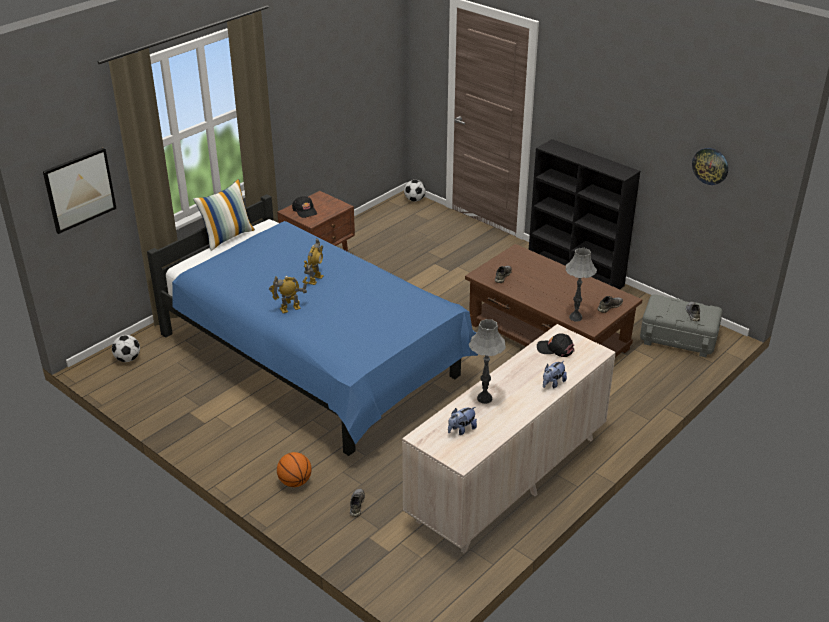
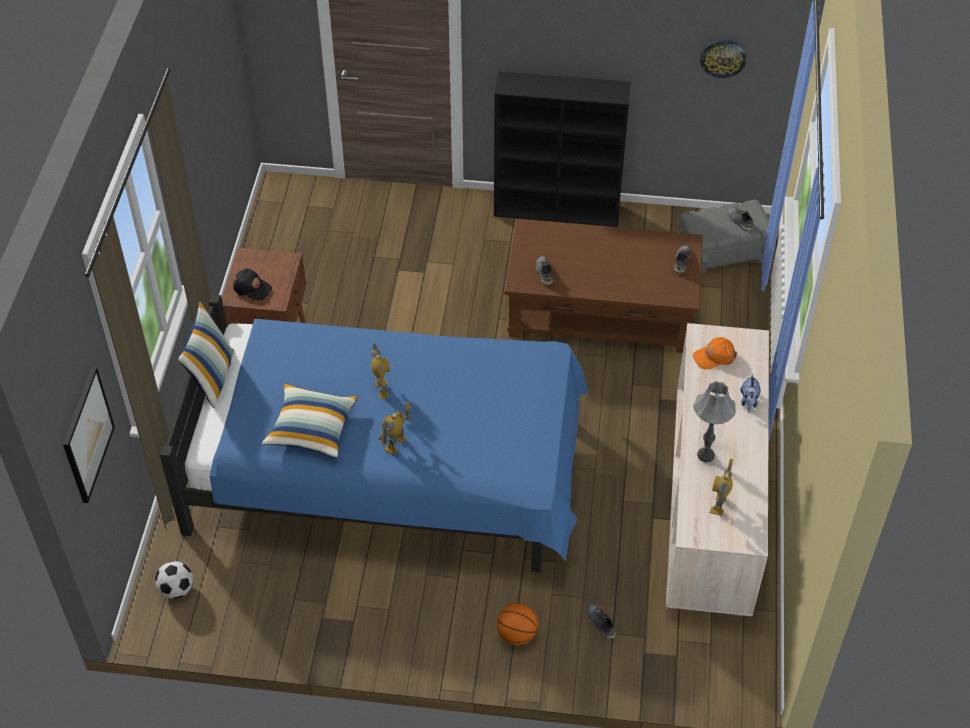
camera: 35 degrees left, 15 degrees up
(251, 281) = (311, 428): none -> pillow
(414, 200) = (289, 184): football -> none
(461, 430) = (719, 504): plush toy -> toy robot
(555, 349) = (714, 356): black cap -> orange cap
(575, 317) = (661, 292): grey table lamp -> none

